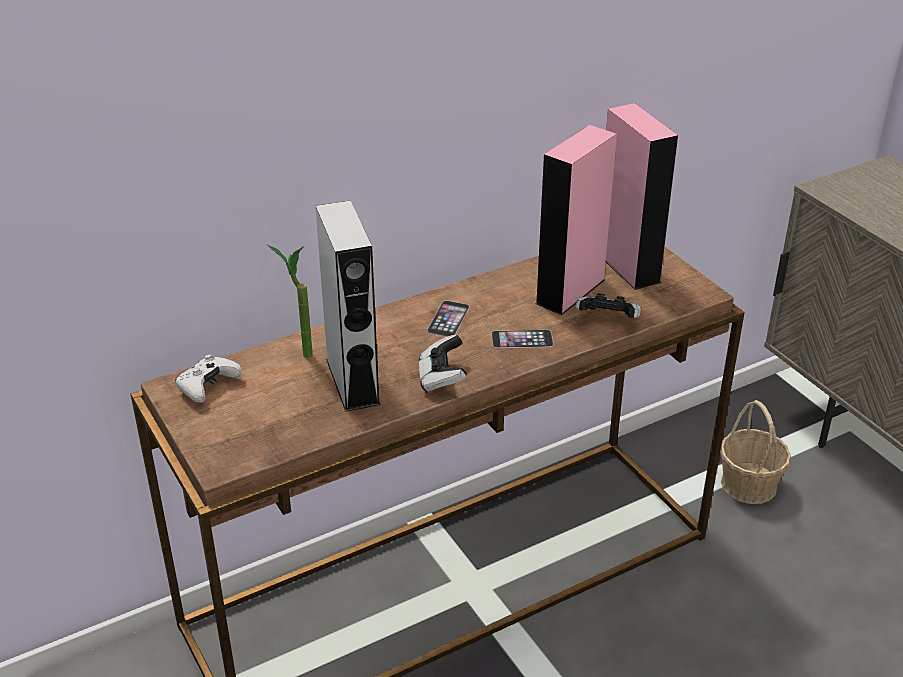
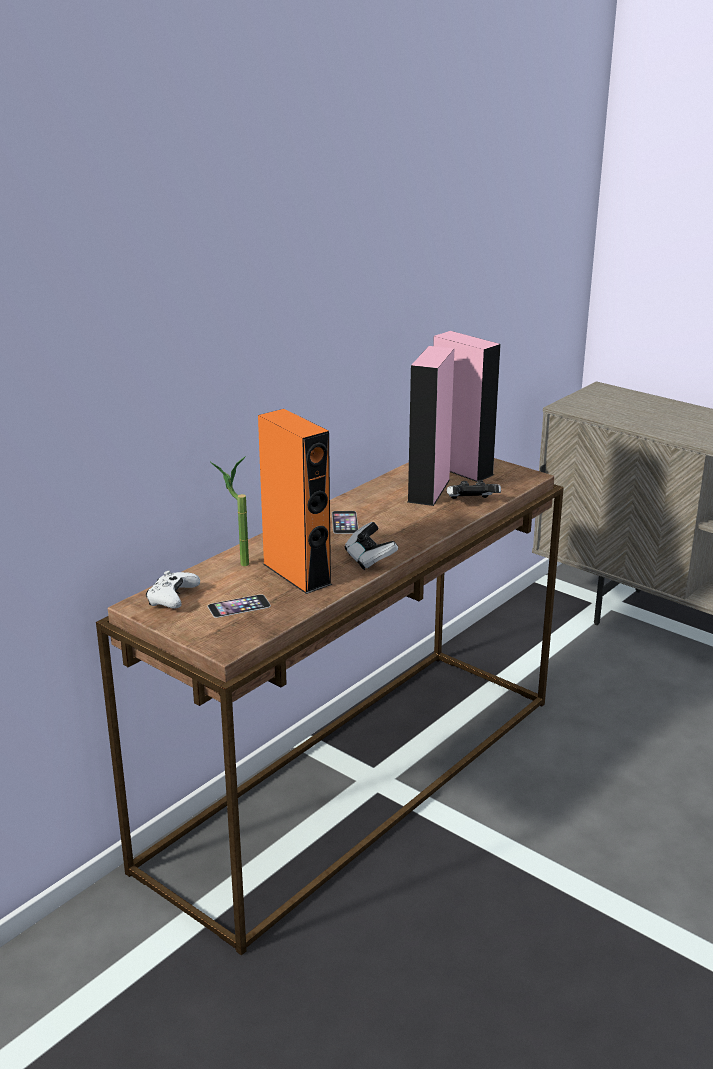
camera: 20 degrees left, 10 degrees down
(352, 381) = (296, 574): grey speaker -> orange speaker
(522, 339) = (414, 525): phone -> phone (239, 606)
(749, 484) = (557, 660): basket -> none

